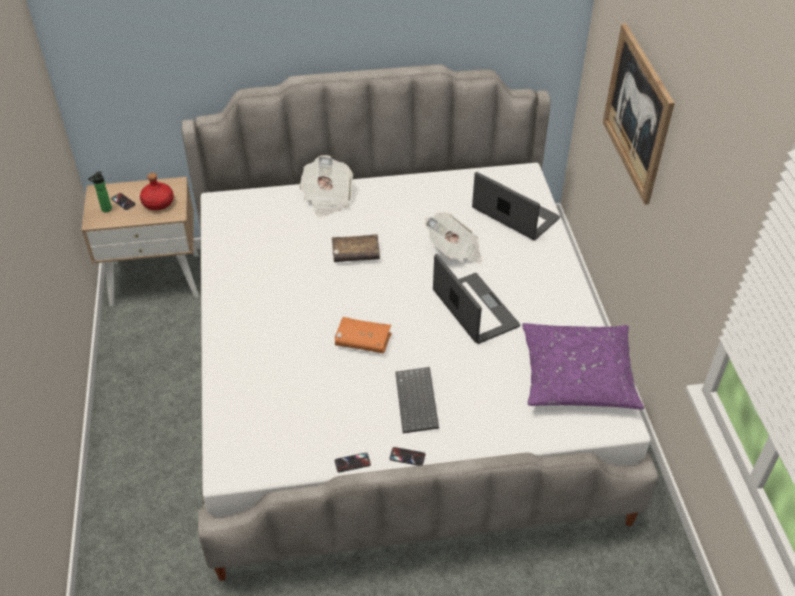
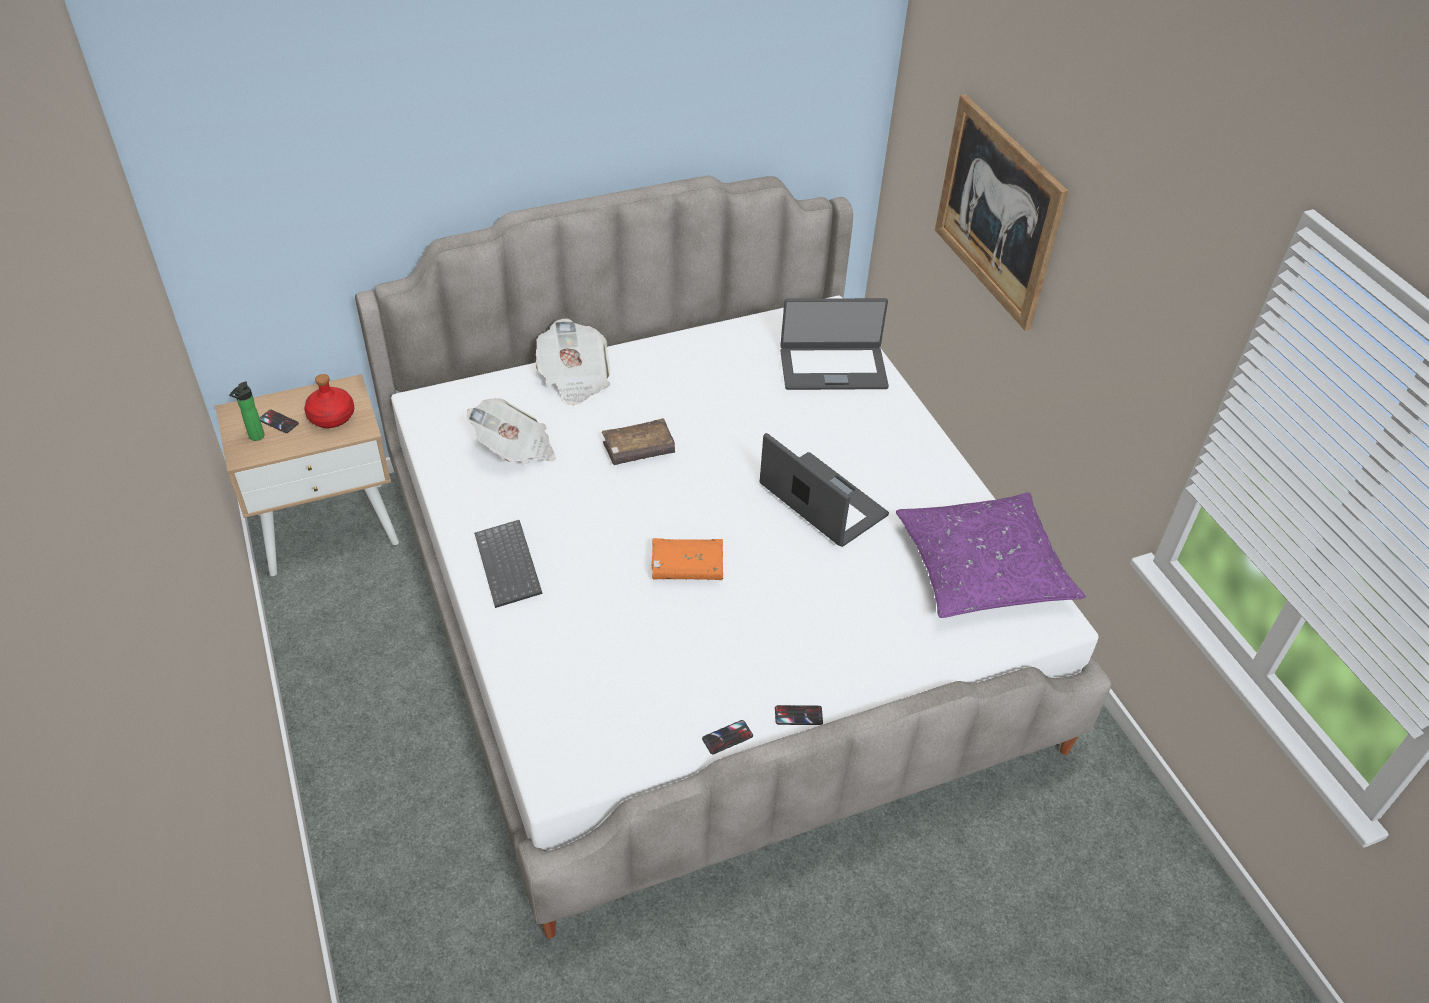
camera: 15 degrees left, 0 degrees up
(418, 401) = (788, 638): keyboard -> keyboard (510, 565)
(454, 250) = (769, 426): newspaper -> newspaper (515, 449)
(514, 214) = (833, 368): laptop -> laptop turned 150 degrees clockwise

